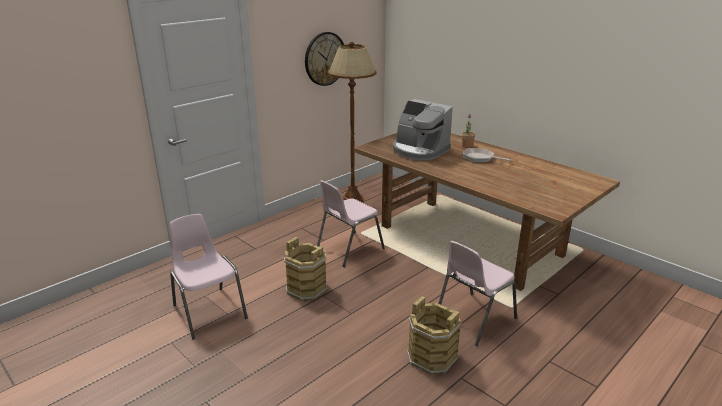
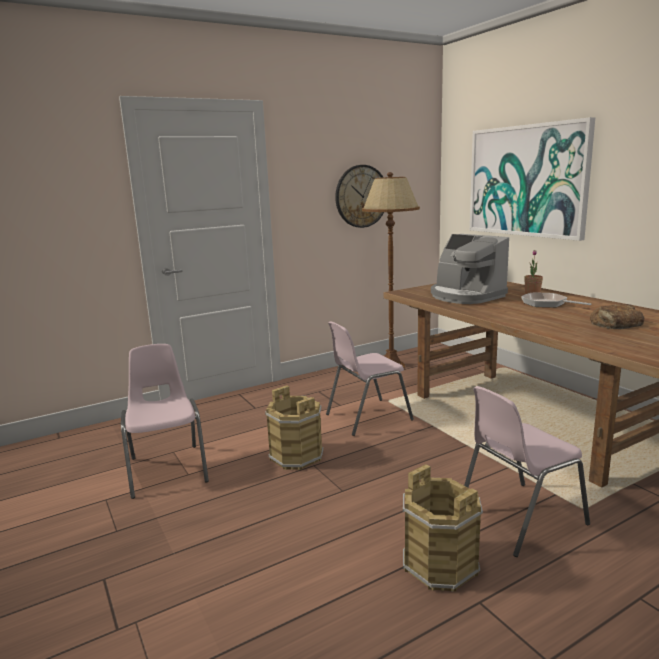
camera: 15 degrees right, 10 degrees down
(460, 51) = (526, 181): none -> picture
(529, 178) = (615, 323): none -> bread

